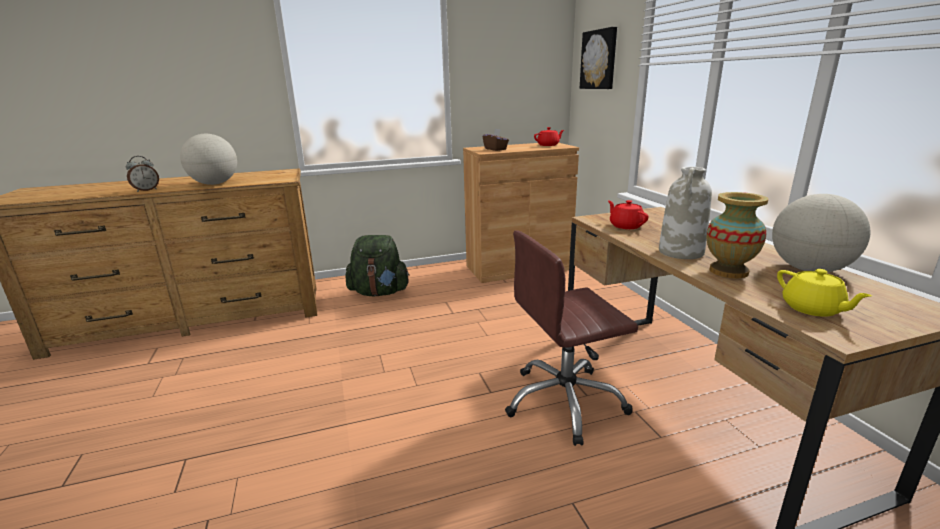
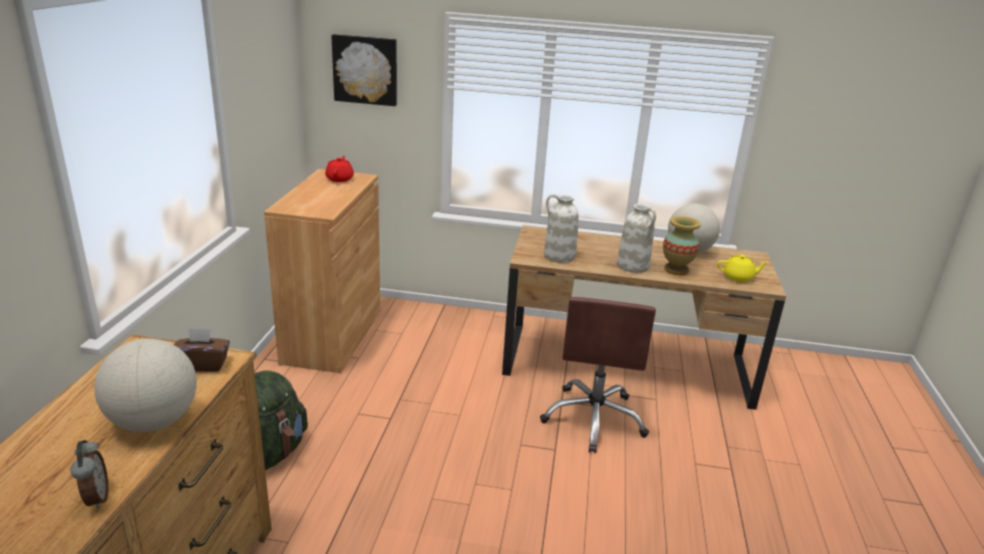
camera: 65 degrees left, 5 degrees up
(495, 149) = (317, 204): brown tissue box -> brown tissue box (202, 365)
(625, 226) = (559, 256): red teapot -> white vase

